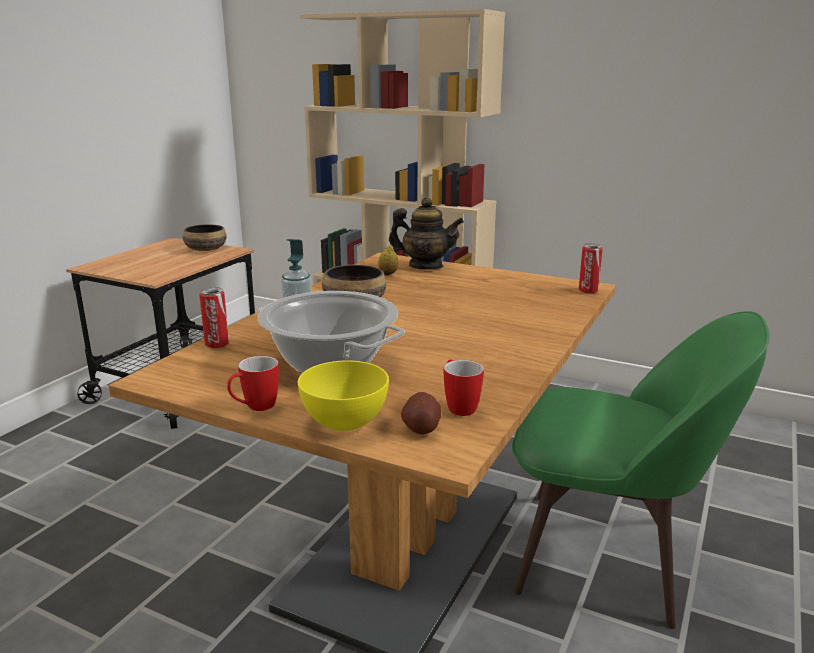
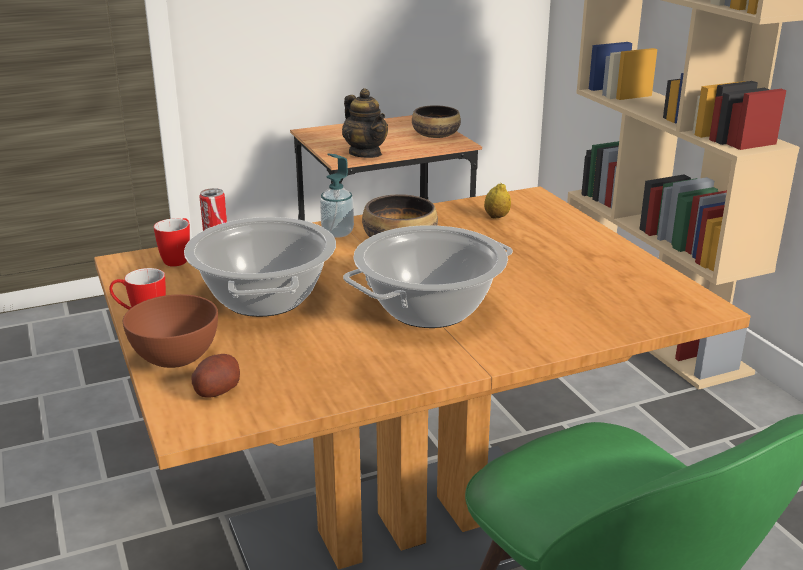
camera: 40 degrees right, 5 degrees up
(345, 422) = (175, 358): yellow bowl -> brown bowl
(425, 266) = (556, 218): teapot -> teapot (365, 153)
(456, 333) = (429, 309): none -> cooking pot
(458, 406) = (283, 385): mug -> mug (179, 259)
(588, 291) = (689, 311): can -> none

